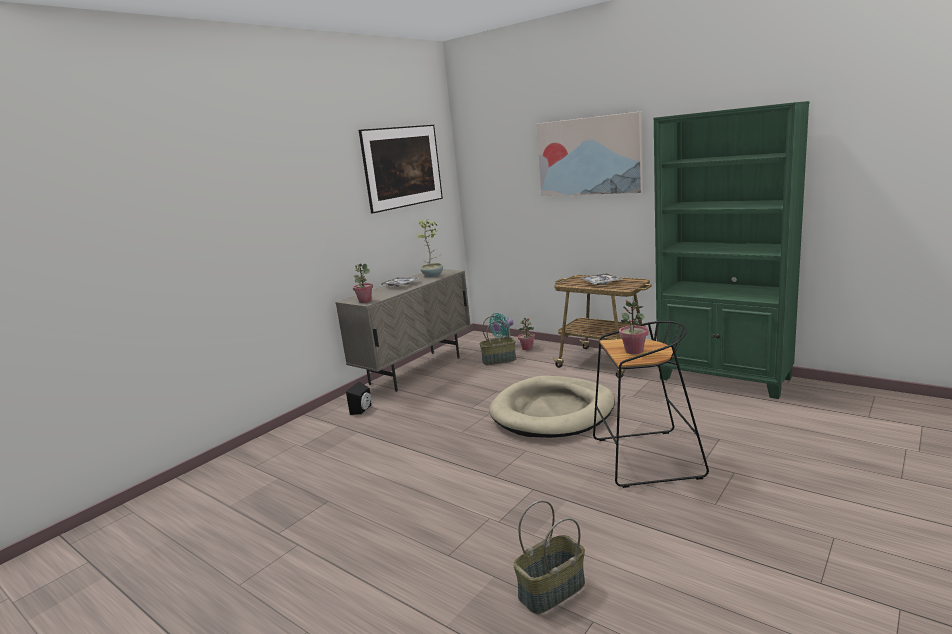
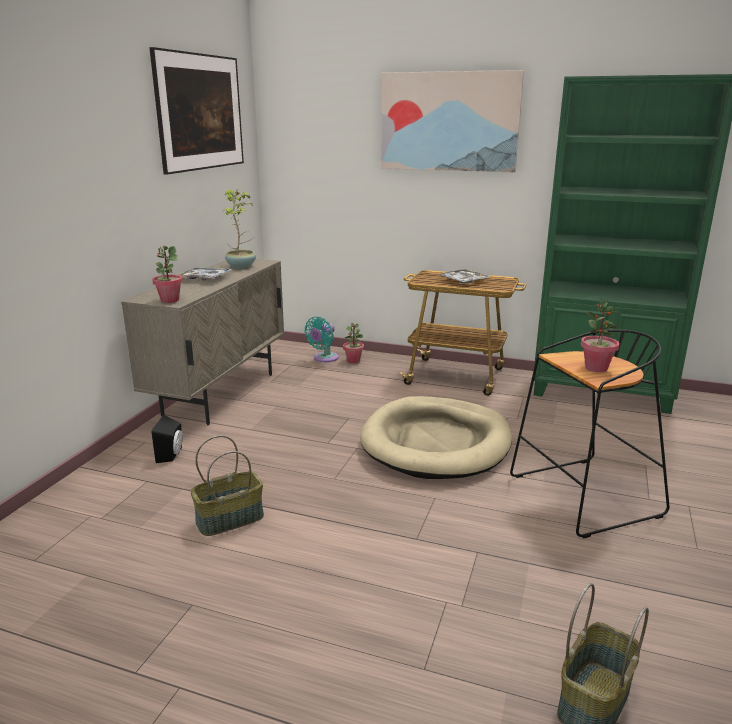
camera: 20 degrees left, 5 degrees up
(499, 360) = (326, 377): basket -> basket (230, 519)

